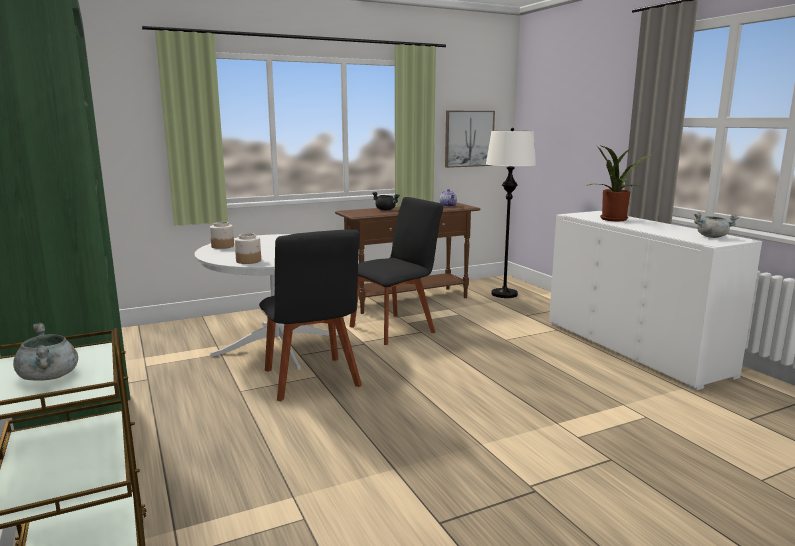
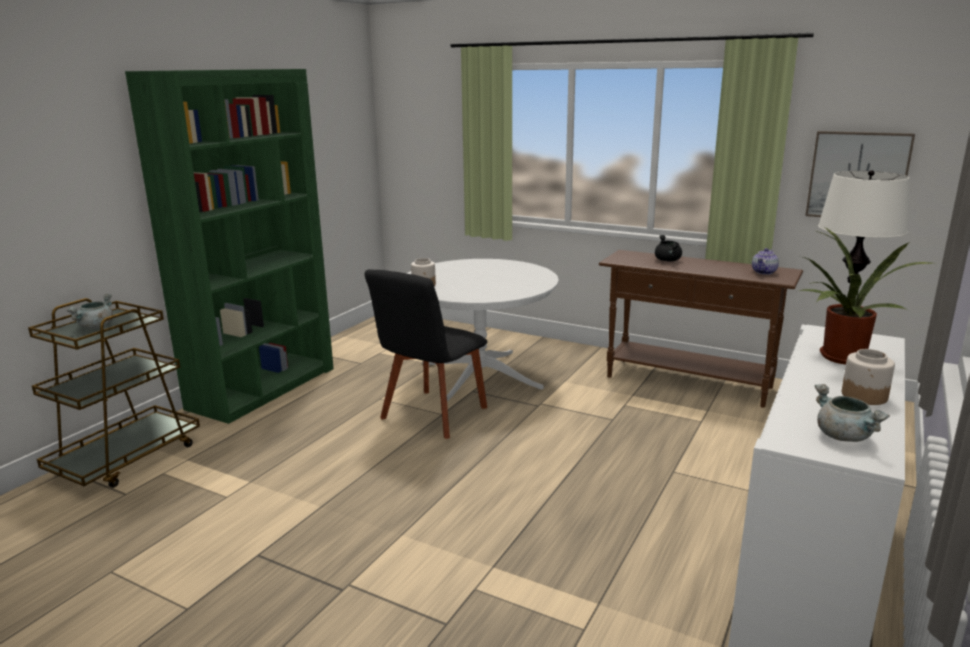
camera: 55 degrees right, 5 degrees up
(223, 246) = (456, 265): jar -> jar (864, 396)
(395, 328) = (599, 405): black chair -> none

